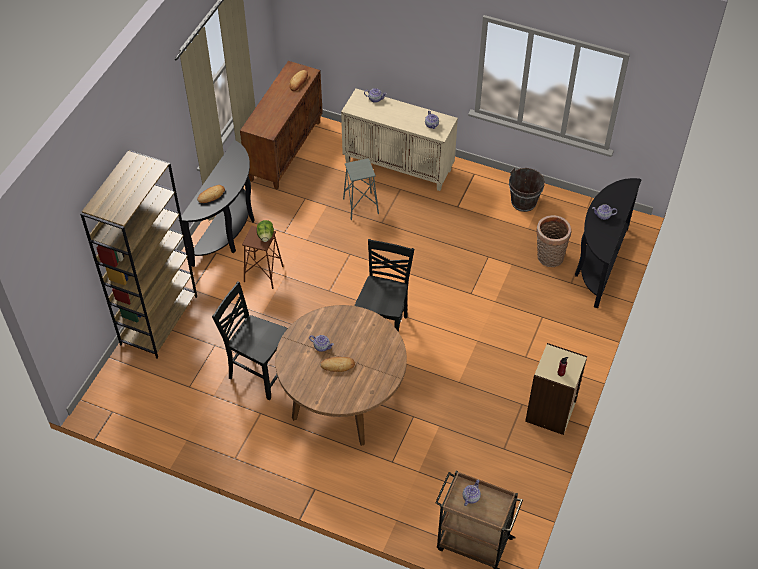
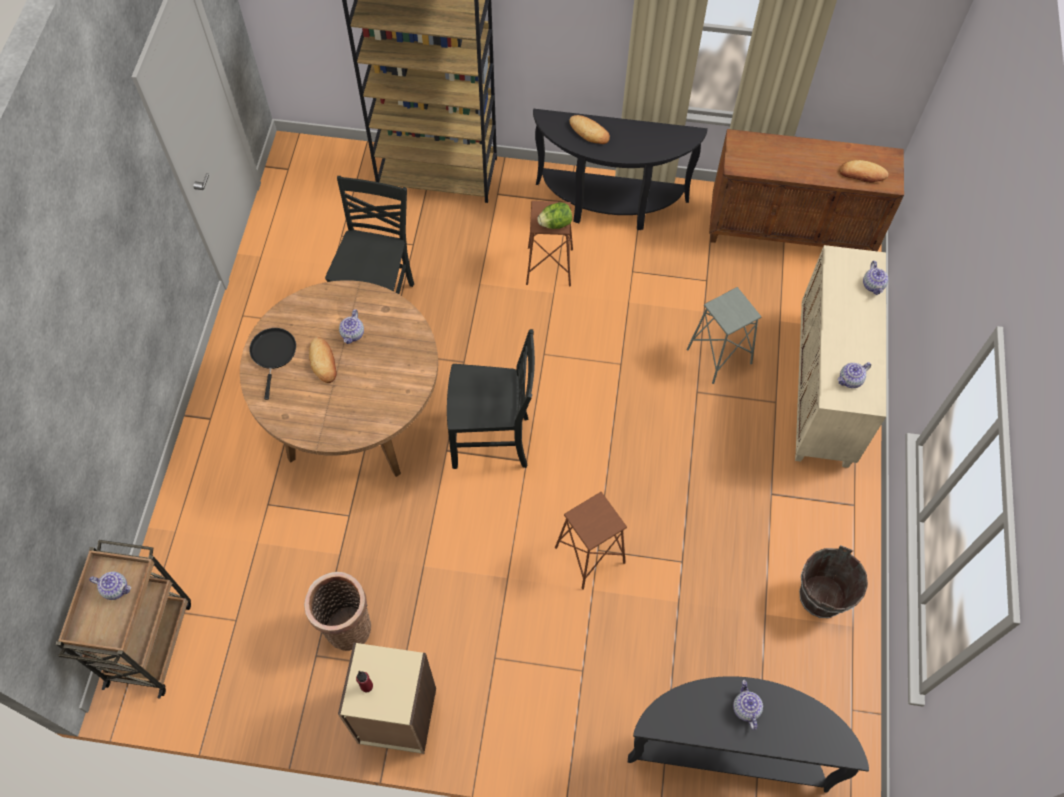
camera: 75 degrees right, 10 degrees up
(322, 392) = (273, 354): none -> black frying pan
(473, 298) = (589, 555): none -> brown stool
(548, 258) = (711, 660): basket -> basket (346, 625)

